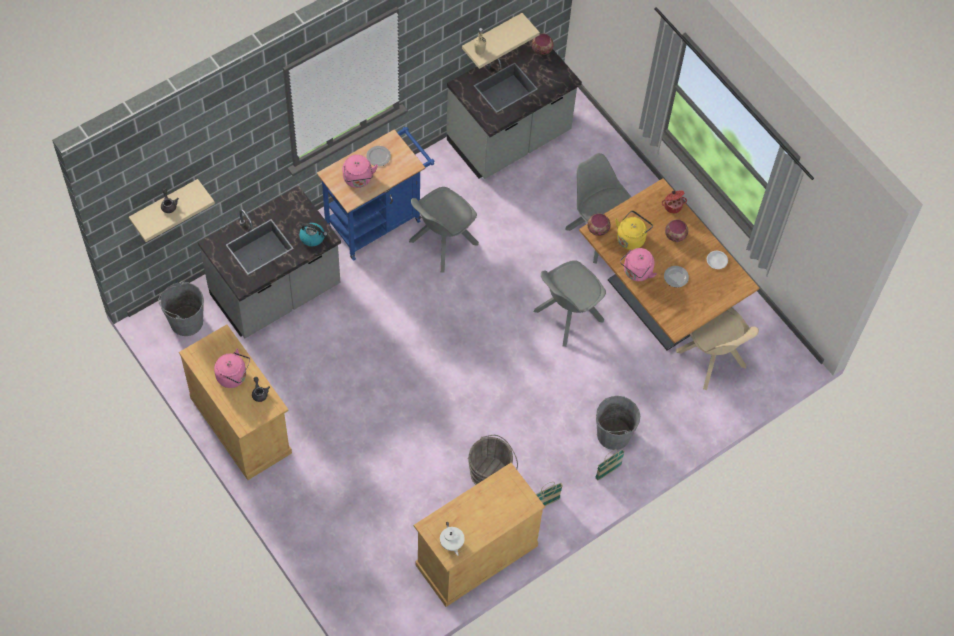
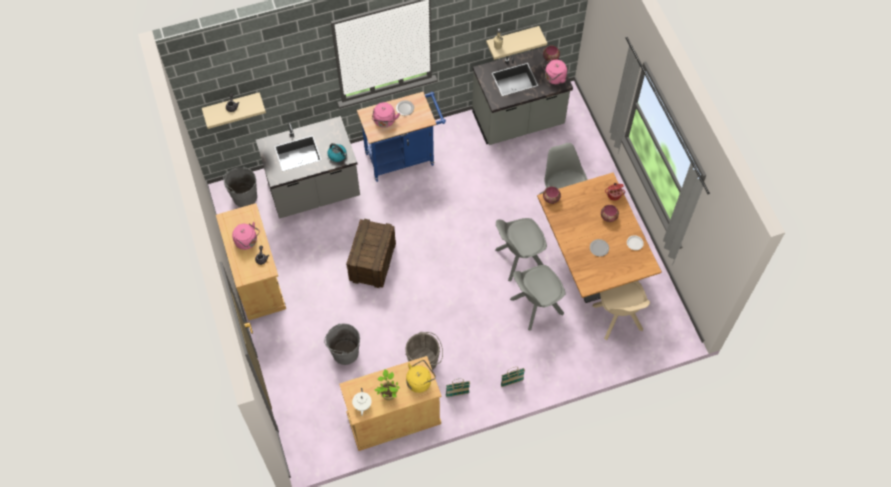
camera: 20 degrees right, 0 degrees up
(383, 365) = (372, 262): none -> crate
(442, 243) = (444, 184): grey chair -> grey chair (535, 307)
(479, 521) = (388, 393): none -> potted plant
(613, 434) = (524, 355): grey bucket -> grey bucket (345, 352)
(631, 238) = (574, 211): yellow kettle -> yellow kettle (420, 381)
(636, 272) = (570, 237): pink kettle -> pink kettle (554, 78)

